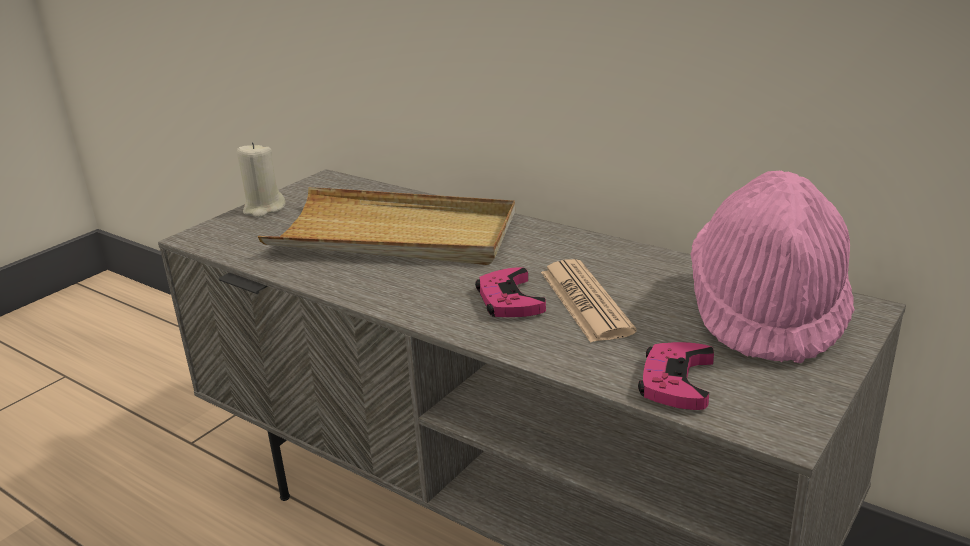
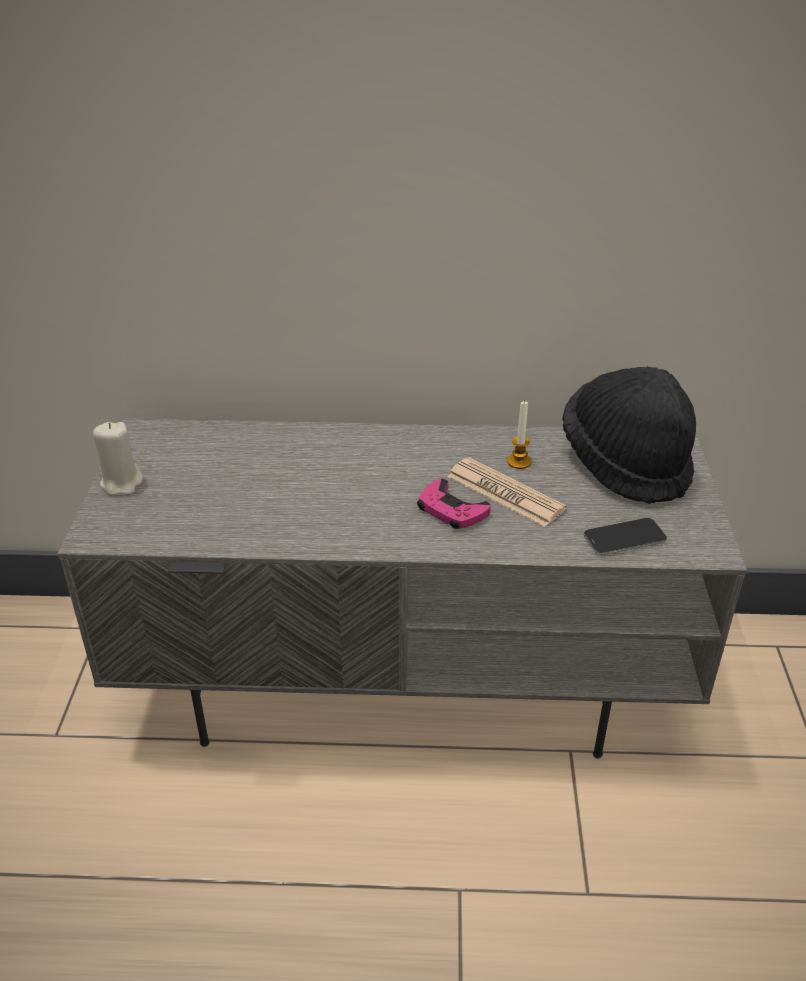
camera: 35 degrees left, 10 degrees up
(394, 235) = (287, 476): beige tray -> none
(635, 279) = (519, 462): none -> candle
(675, 382) = (624, 538): pink game controller -> phone
(766, 312) = (626, 463): pink hat -> black hat

